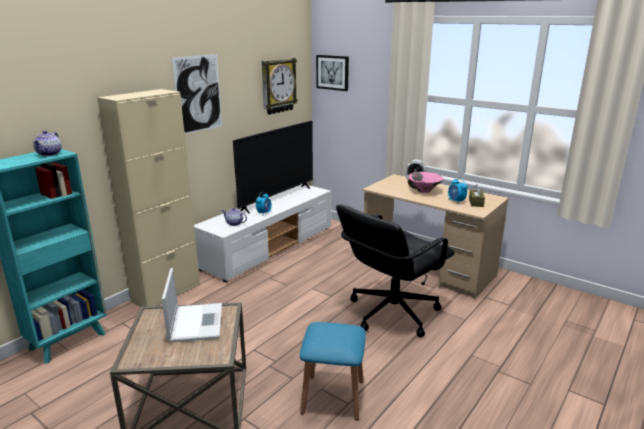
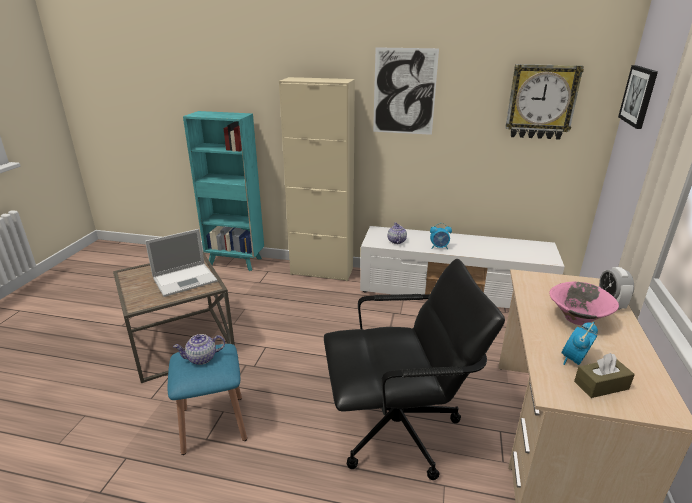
camera: 65 degrees right, 5 degrees up
(50, 154) = (232, 115): teapot -> teapot (202, 358)
(277, 198) = (486, 243): television -> none
(391, 312) = (398, 430): black office chair -> black office chair turned 150 degrees clockwise

